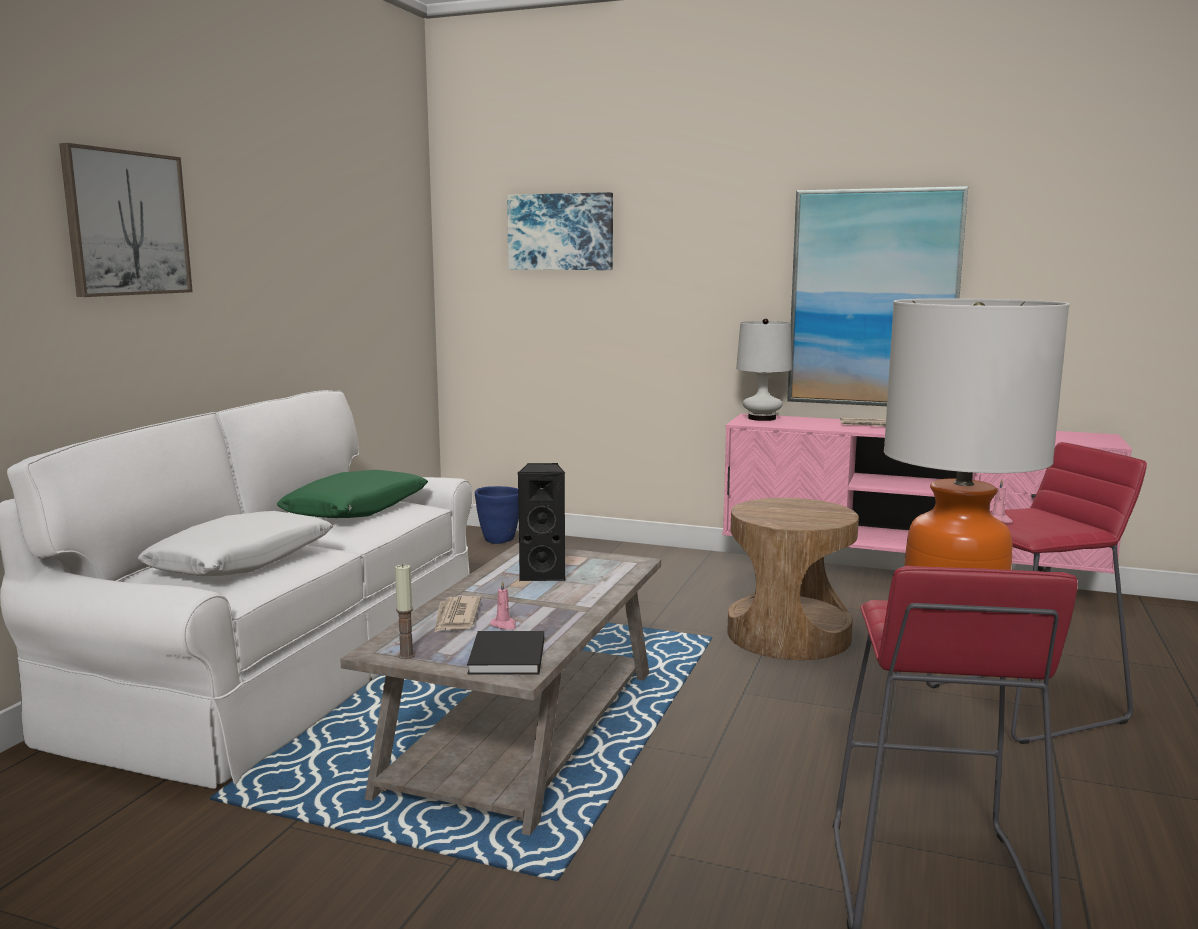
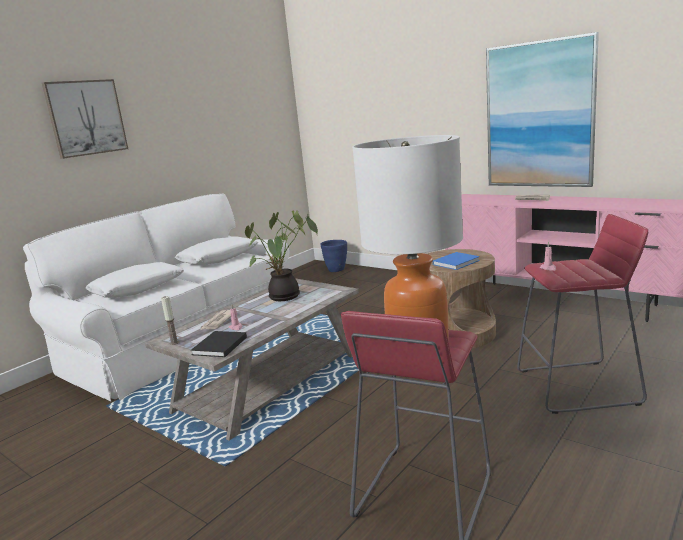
camera: 20 degrees right, 5 degrees up
(356, 509) = (218, 258): green pillow -> white pillow
(543, 574) = (285, 297): black speaker -> potted plant
(561, 232) = (358, 89): picture -> none
(762, 418) = (470, 197): white table lamp -> none
(803, 516) = (457, 262): none -> blue book

